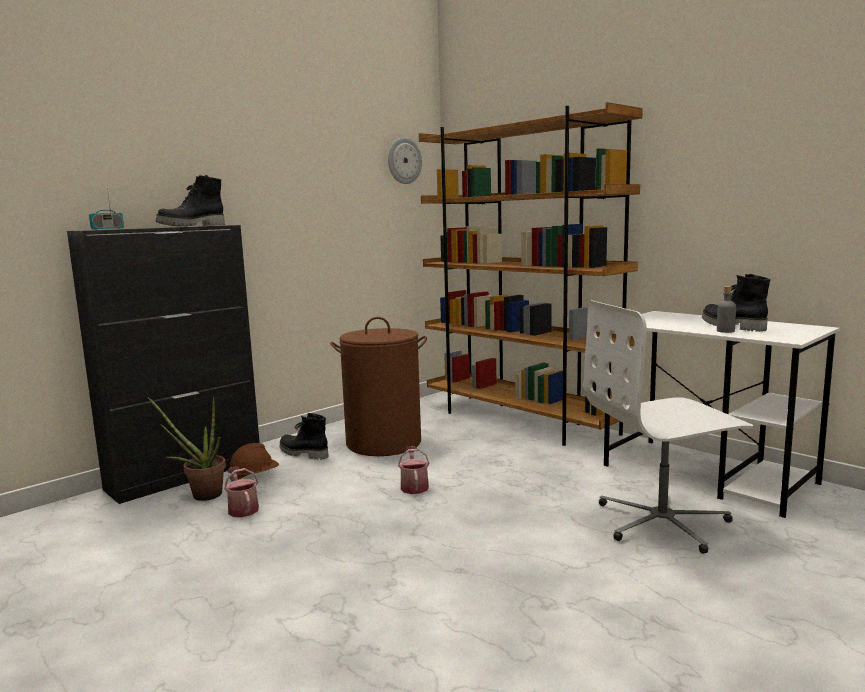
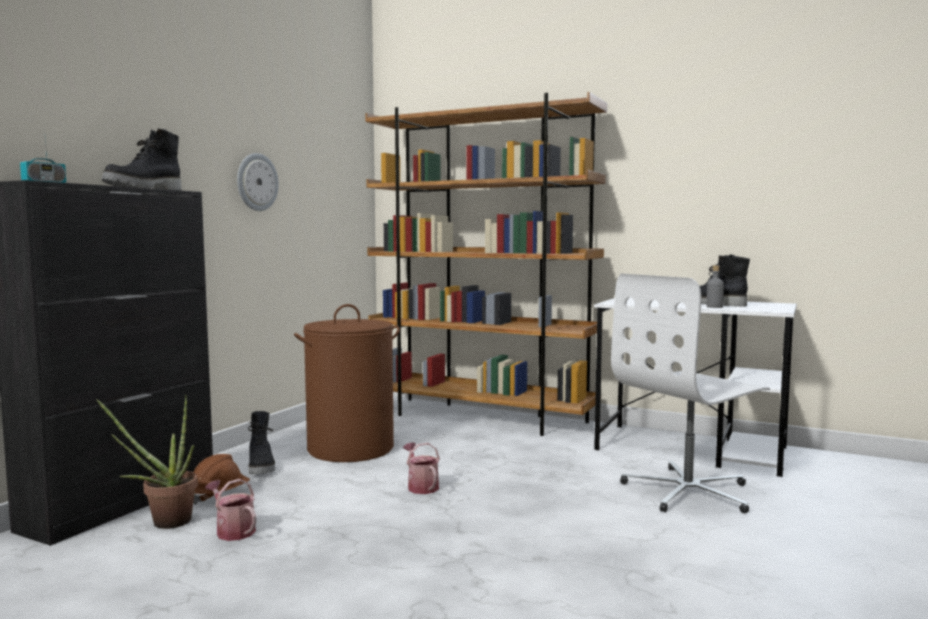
camera: 20 degrees left, 5 degrees down
(302, 454) = (262, 467): black boot -> black boot turned 120 degrees counterclockwise
(404, 161) = (342, 142): wall clock -> wall clock (256, 182)

